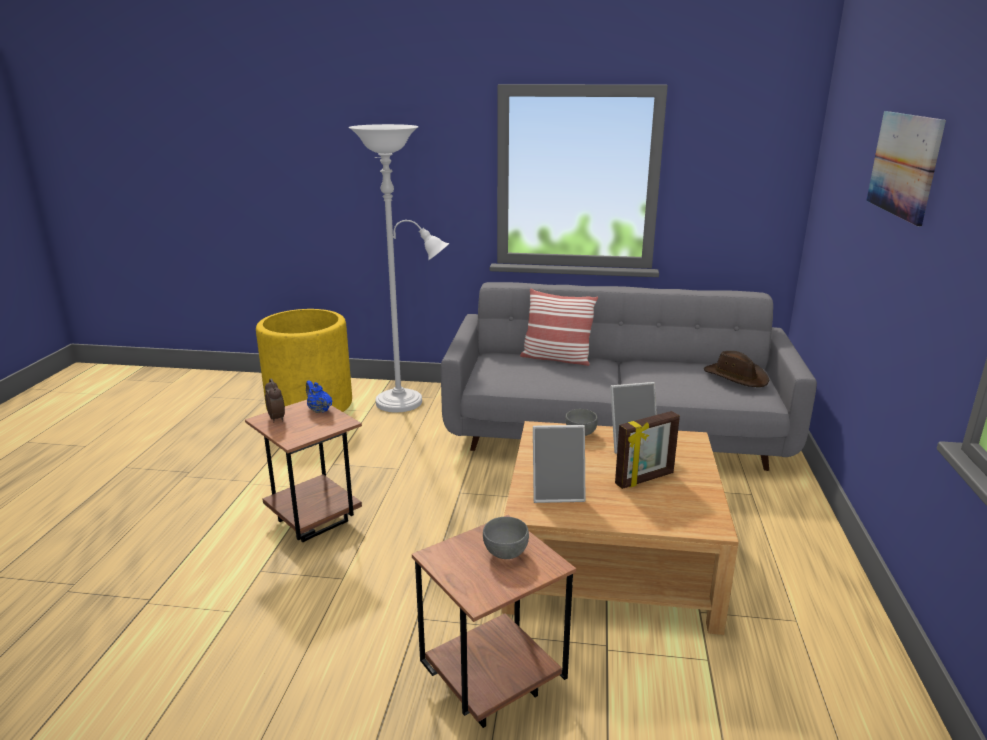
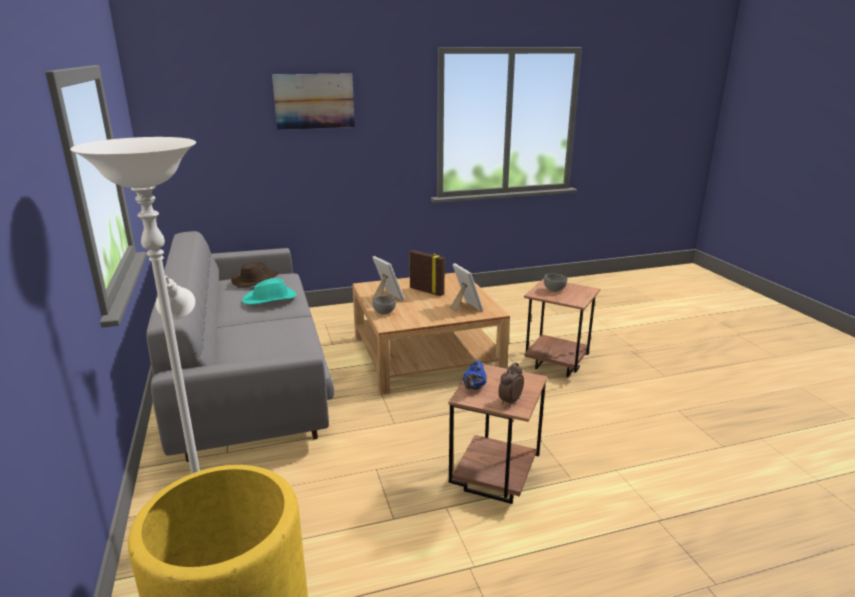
camera: 115 degrees left, 0 degrees up
(556, 358) = (234, 343): pillow -> none
(663, 378) = (270, 298): none -> turquoise hat

